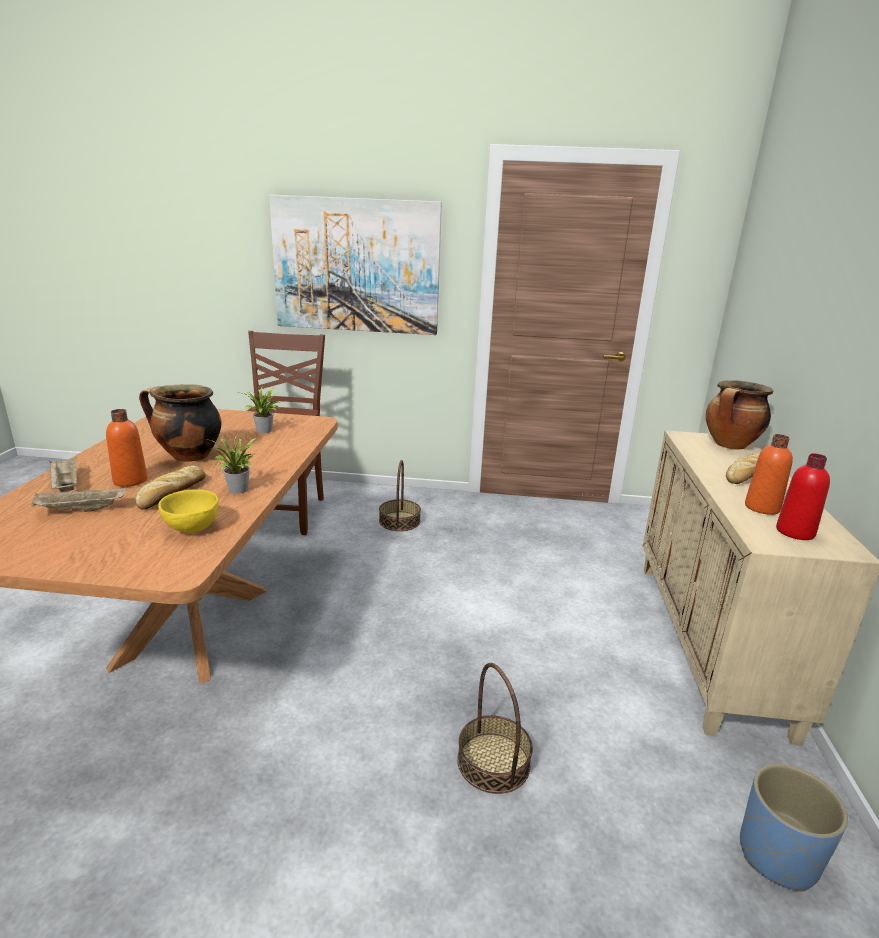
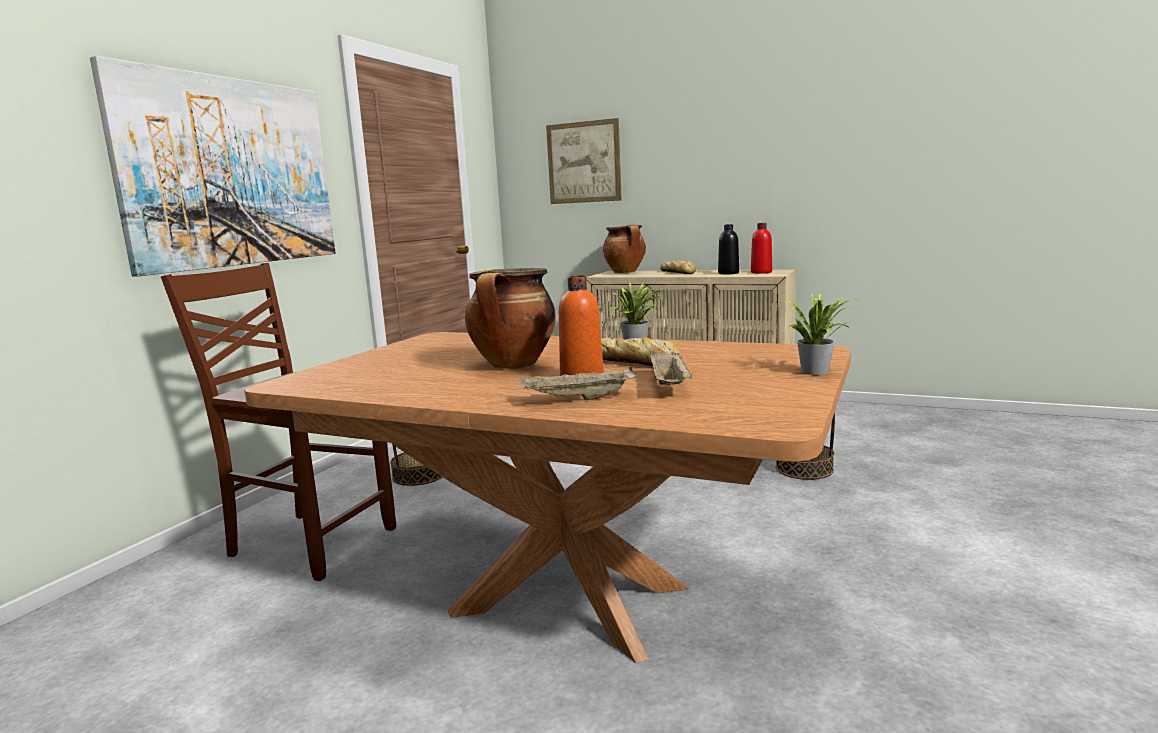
camera: 70 degrees left, 10 degrees down
(191, 528) = (727, 352): yellow bowl -> none
(265, 431) = (449, 348): potted plant -> potted plant (818, 371)
(762, 508) = (728, 273): orange bottle -> black bottle
(776, 285) = (584, 162): none -> picture
(778, 856) = (866, 418): blue planter -> none

